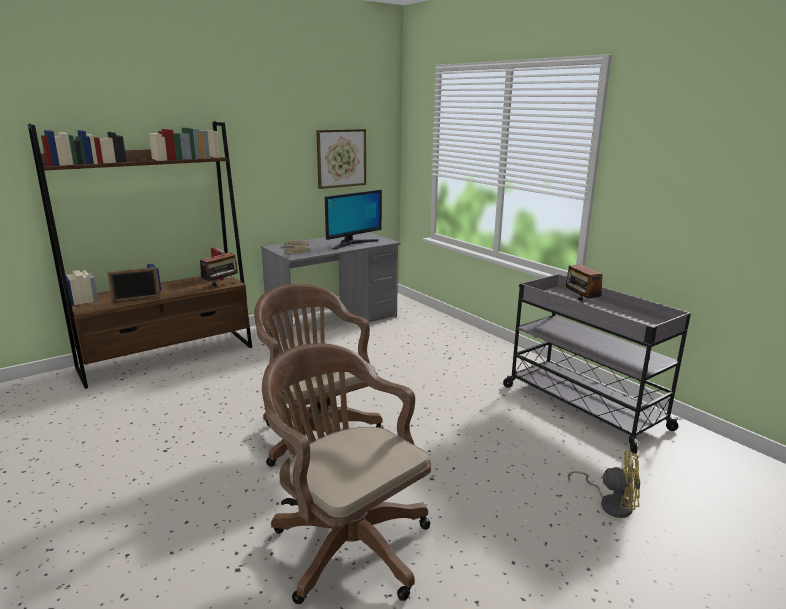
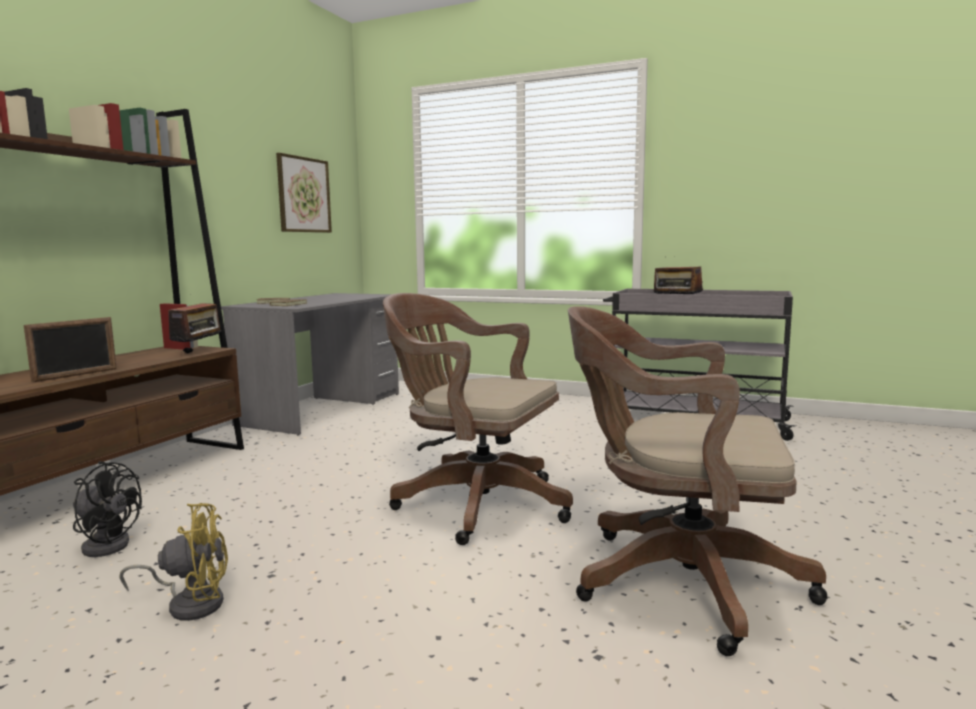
camera: 30 degrees left, 10 degrees down
(126, 402) = (107, 544): none -> black fan
(352, 243) = (344, 298): monitor -> none
(610, 504) = (835, 475): yellow fan -> yellow fan (190, 603)

